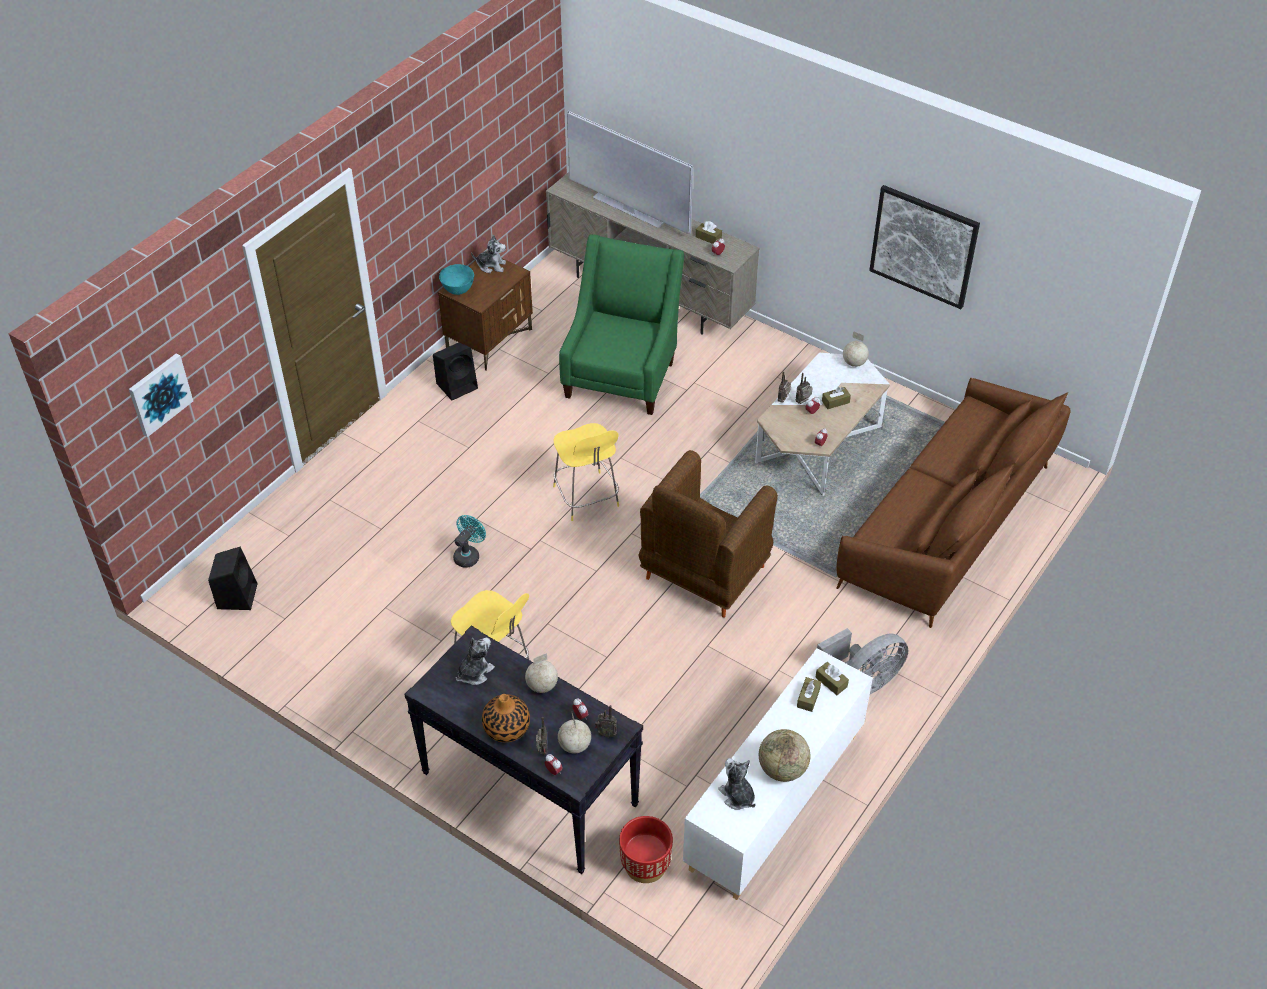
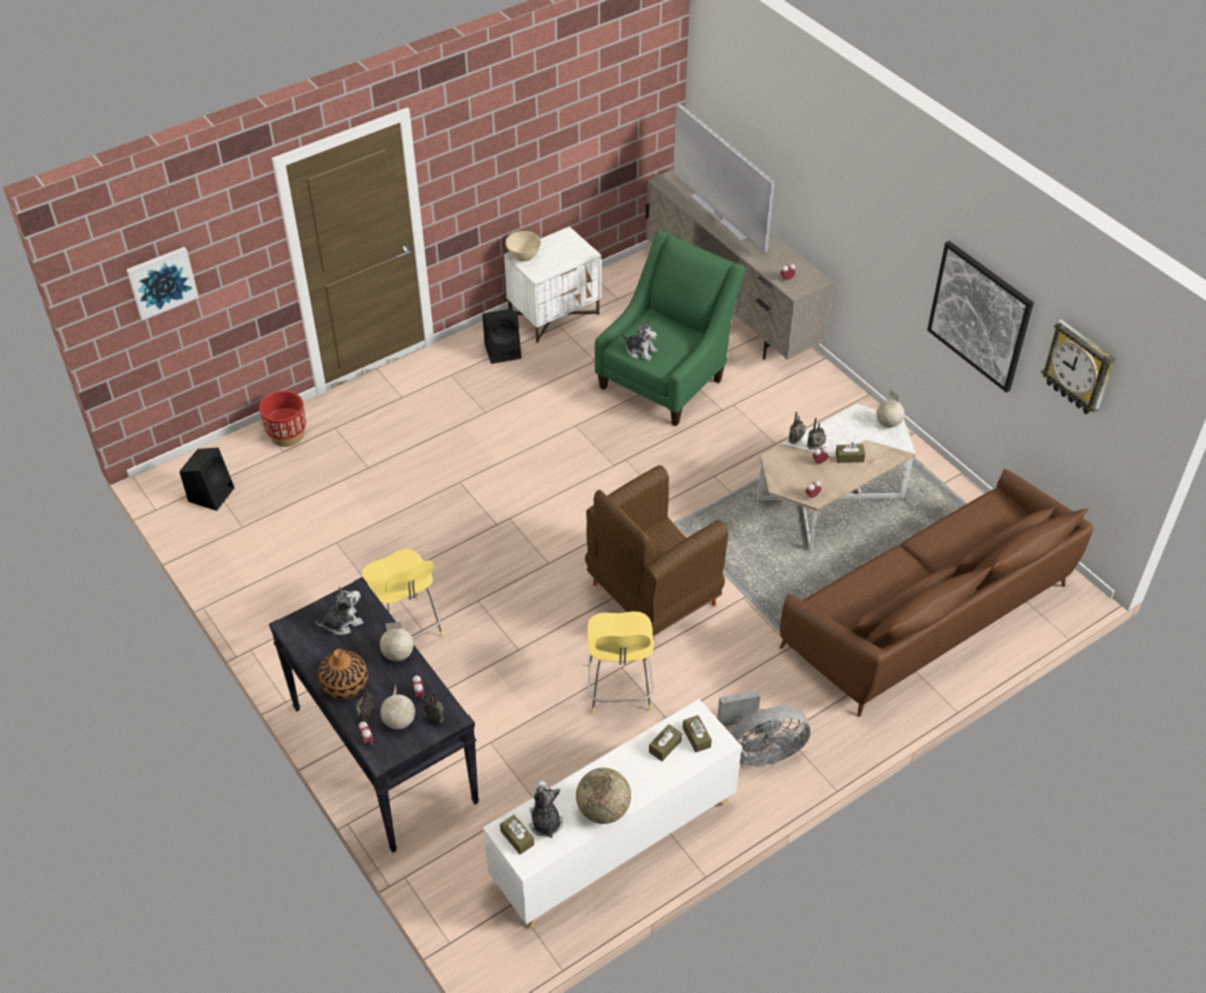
camera: 20 degrees right, 0 degrees up
(458, 290) = (523, 257): turquoise bowl -> beige bowl
(469, 555) = (436, 514): turquoise fan -> none
(489, 339) = (554, 314): brown nightstand -> white nightstand
(491, 266) = (566, 241): plush toy -> plush toy (640, 351)
(587, 498) = (573, 490): yellow stool -> yellow stool (619, 690)
(645, 864) = (457, 863): red planter -> red planter (287, 434)
(708, 237) = (785, 261): brown tissue box -> brown tissue box (517, 838)
(1033, 271) = (1079, 368): none -> wall clock

